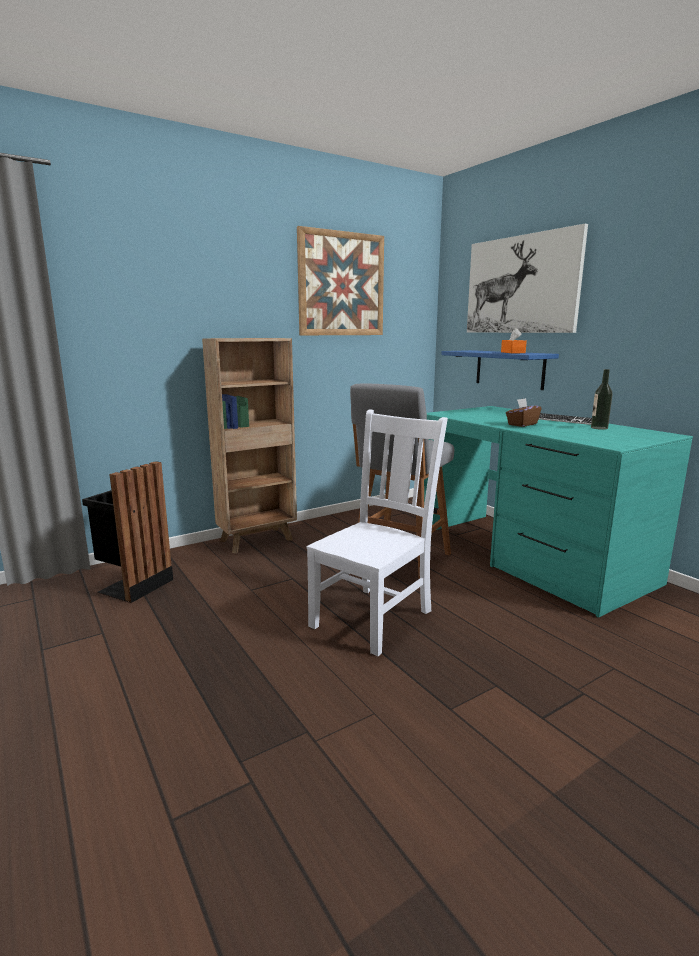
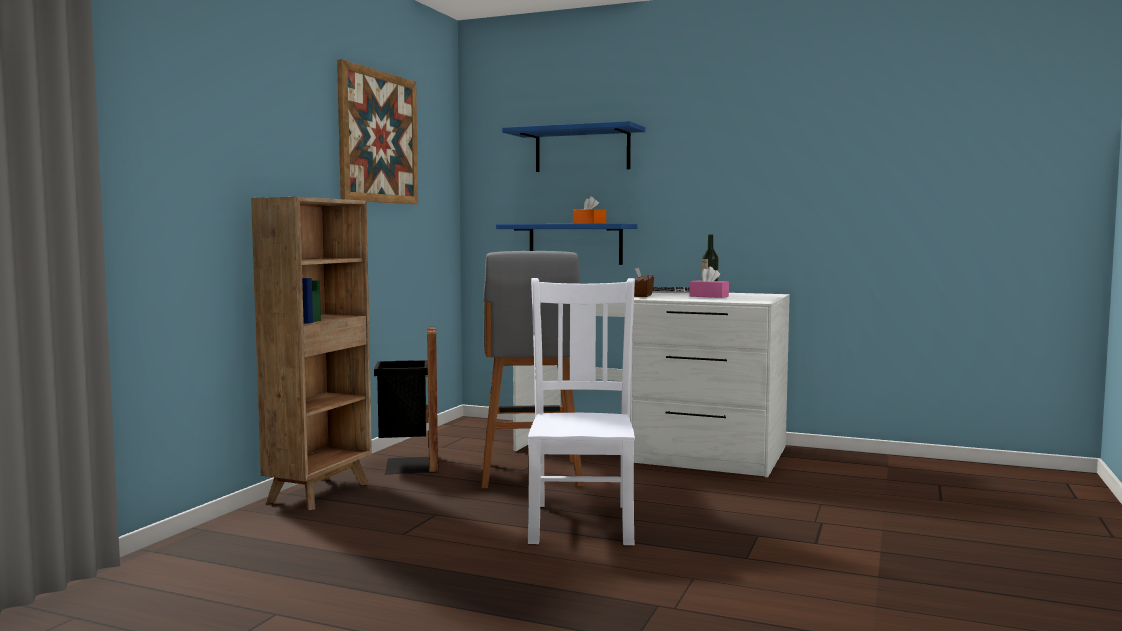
camera: 35 degrees left, 10 degrees down
(133, 585) = (222, 567): black trash can -> black trash can (408, 465)
(521, 285) = (582, 150): picture -> blue shelf
(528, 556) = (650, 449): turquoise desk -> white desk
(586, 432) = (709, 296): none -> pink tissue box

